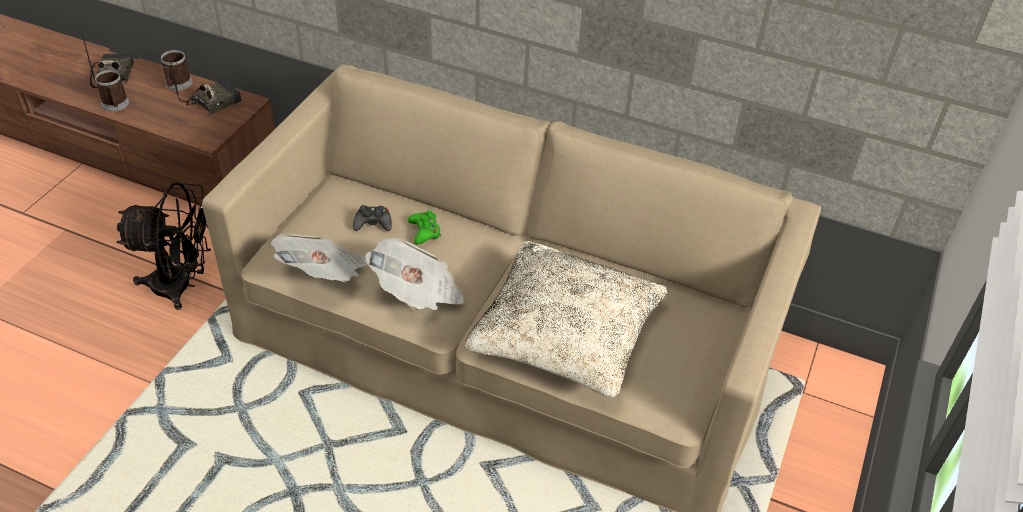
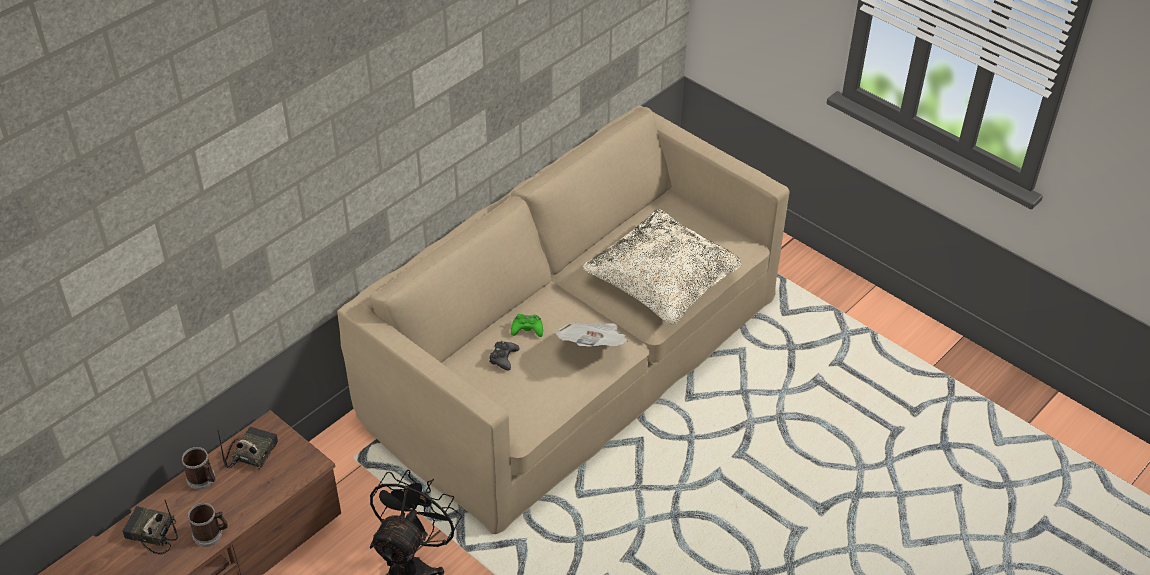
camera: 70 degrees left, 0 degrees up
(214, 102) = (251, 453): radio -> radio turned 45 degrees clockwise
(324, 274) = (550, 397): newspaper -> none

